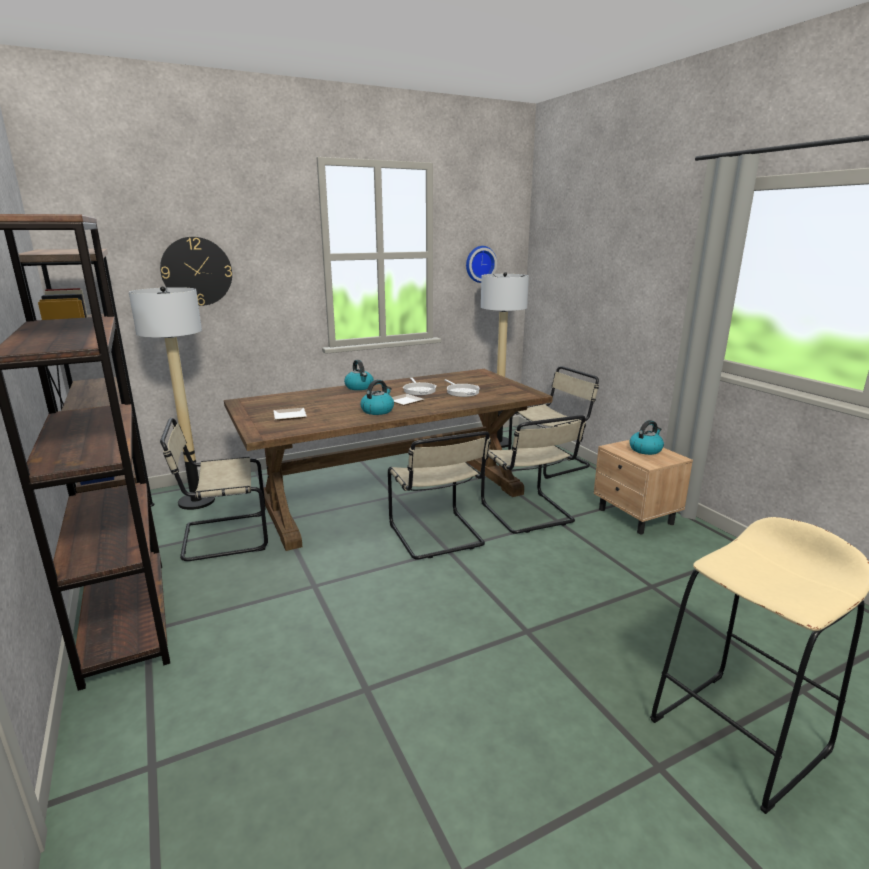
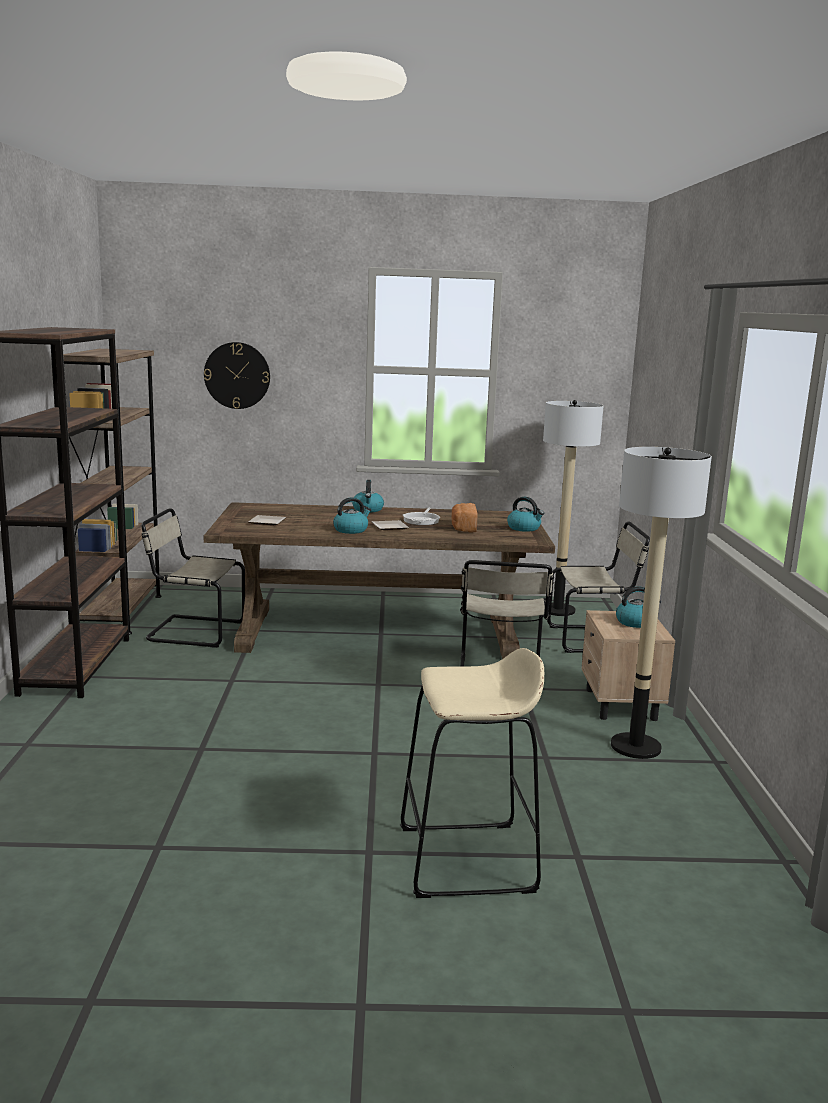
camera: 25 degrees right, 5 degrees down
(197, 501) = (197, 601): floor lamp -> floor lamp (636, 747)
(437, 536) = (381, 672): beige chair -> none
(461, 392) = (463, 528): frying pan -> bread
(479, 264) = (560, 388): wall clock -> none
(504, 384) = (524, 528): none -> kettle

